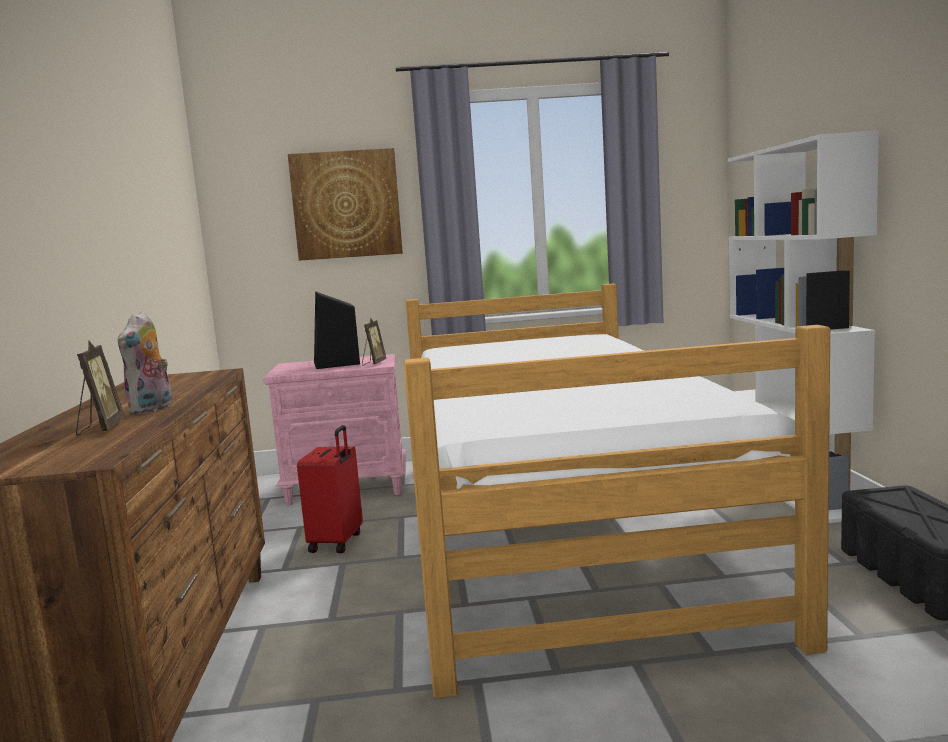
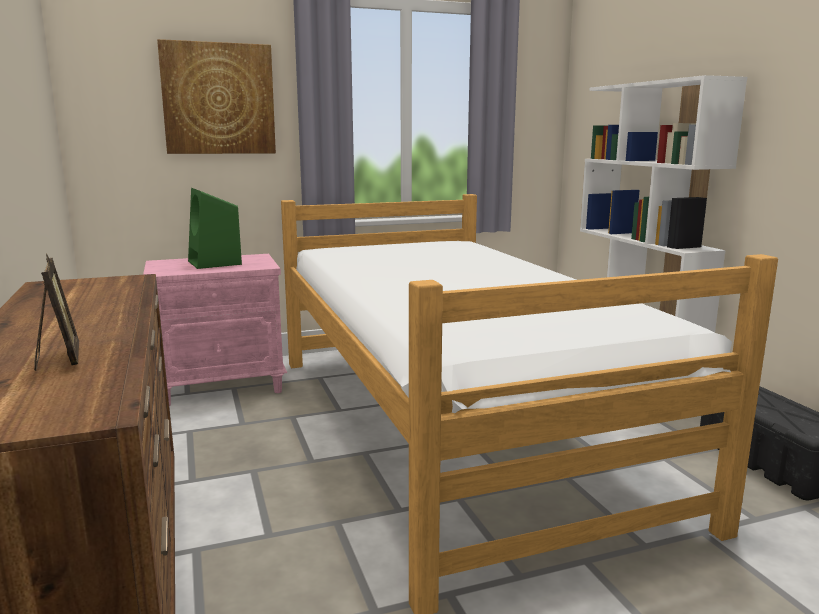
camera: 15 degrees left, 5 degrees up
(152, 409) = (100, 330): plush toy -> none
(337, 363) = (215, 263): black speaker -> green speaker
(337, 542) = (238, 447): red suitcase -> none
(373, 363) = (256, 264): picture frame -> none

